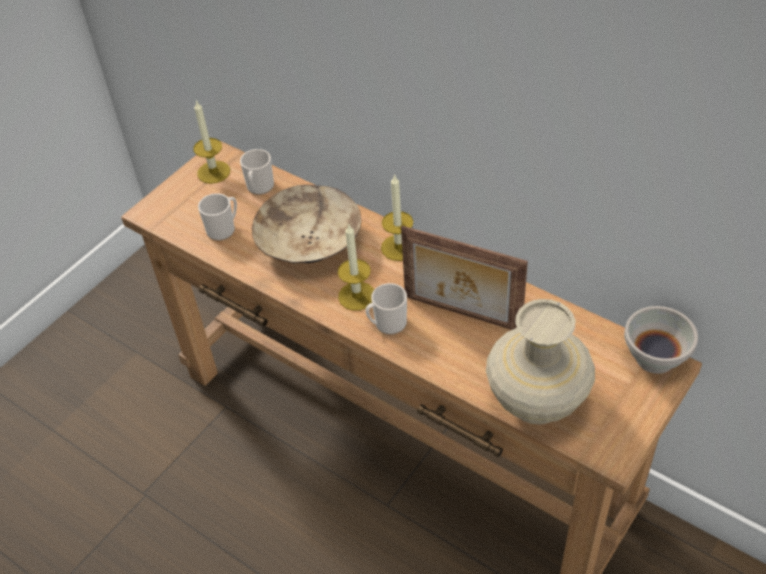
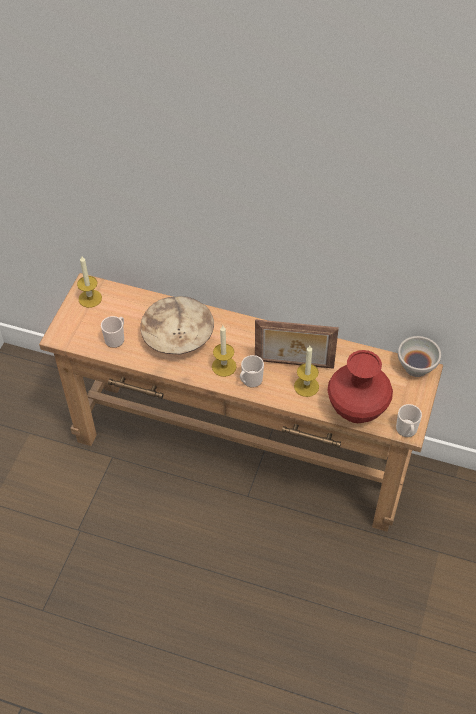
camera: 20 degrees left, 5 degrees up
(259, 188) = (127, 304): mug -> mug (407, 431)
(399, 247) = (238, 328): candle -> candle (306, 386)
(538, 401) = (357, 409): beige vase -> red vase

